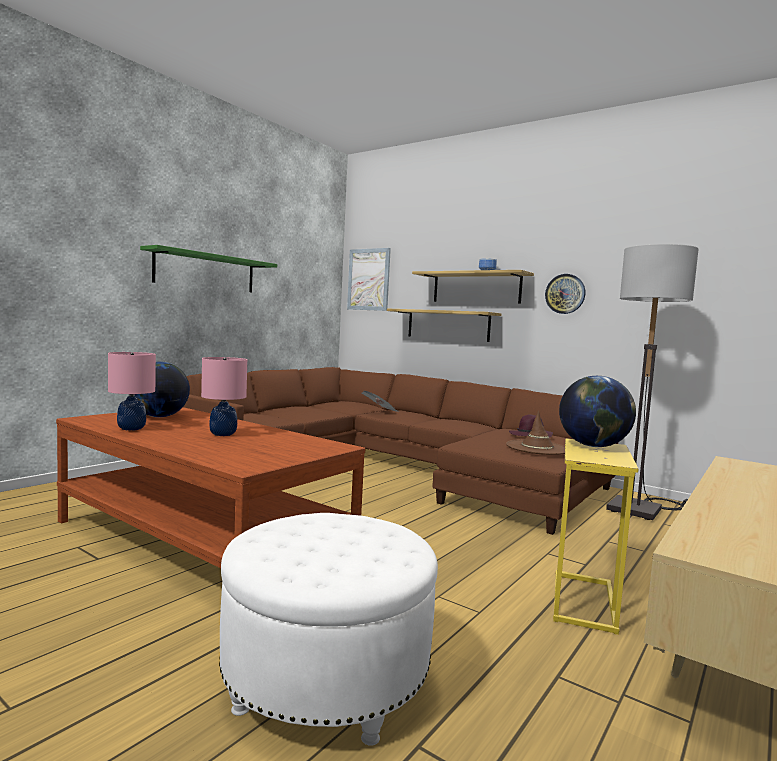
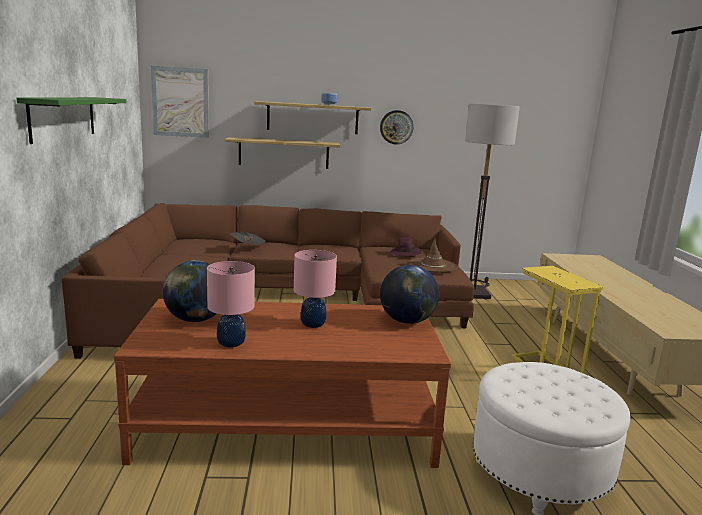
camera: 40 degrees left, 10 degrees up
(594, 446) = (549, 272): globe -> globe (407, 321)

